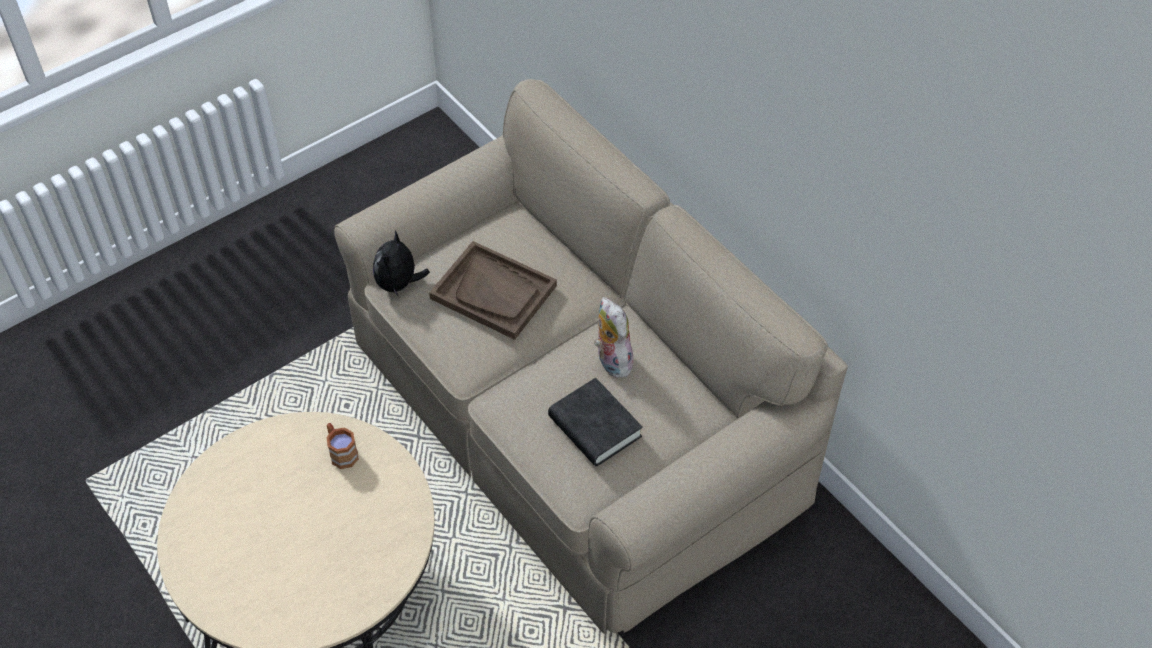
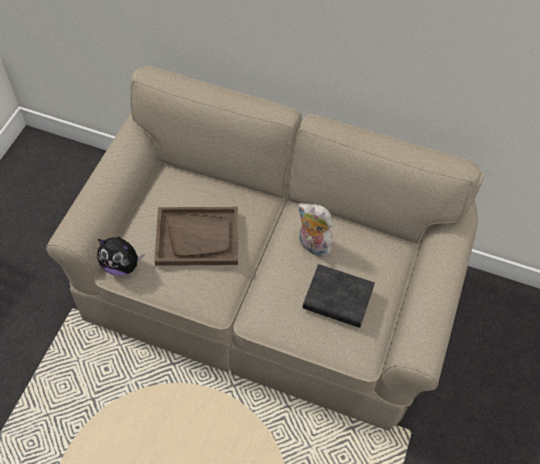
camera: 35 degrees left, 5 degrees up
(341, 452) = (163, 417): brown mug -> none
(399, 284) = (121, 265): plush toy -> plush toy turned 60 degrees counterclockwise

